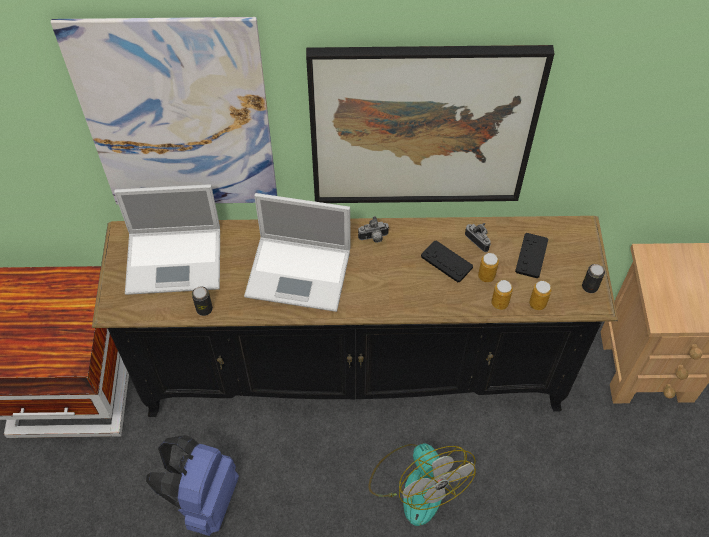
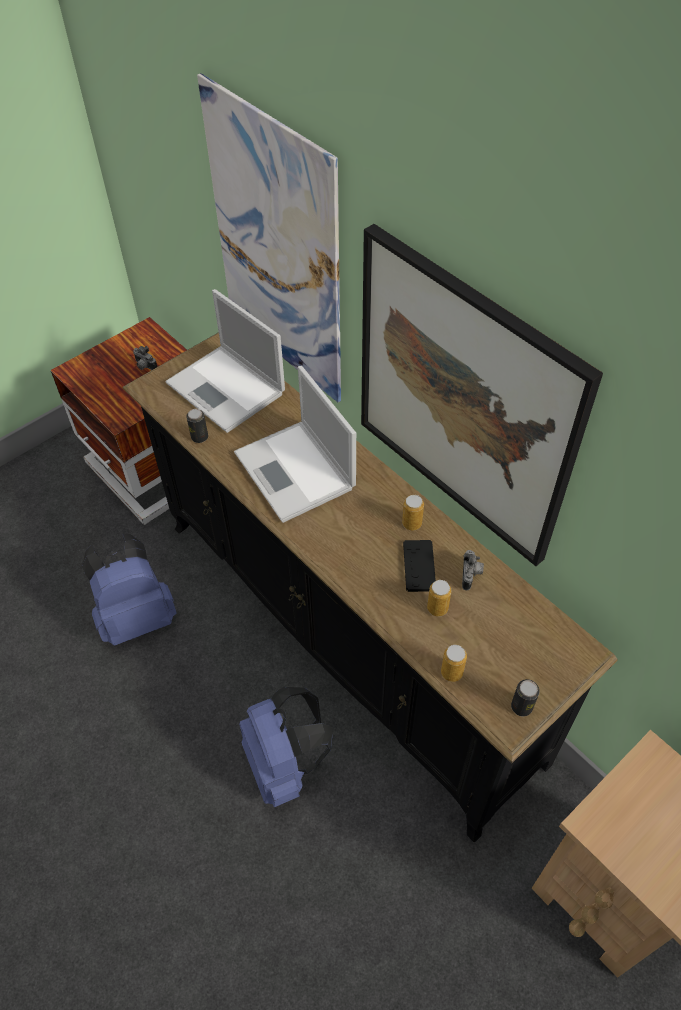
camera: 50 degrees right, 5 degrees down
(374, 238) = (385, 496): camera -> camera (144, 366)
(416, 483) = (285, 766): fan -> blue backpack
(499, 303) = (419, 640): can -> can (412, 523)
(531, 256) = (501, 630): black game controller -> none

